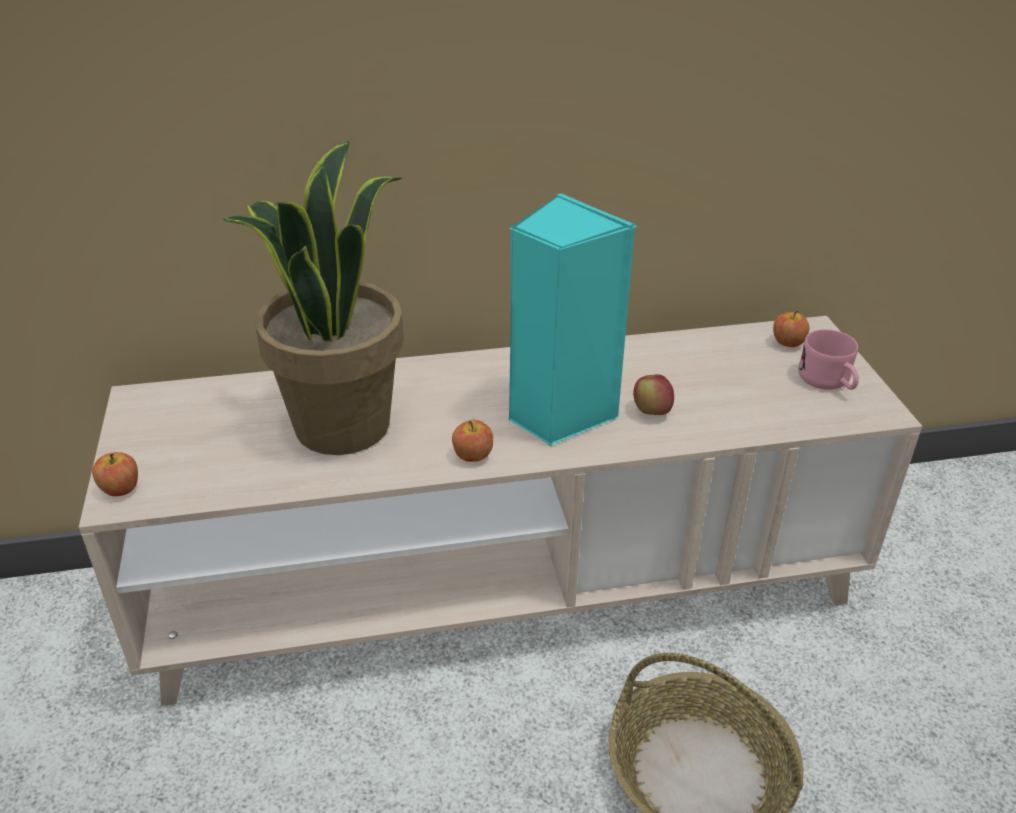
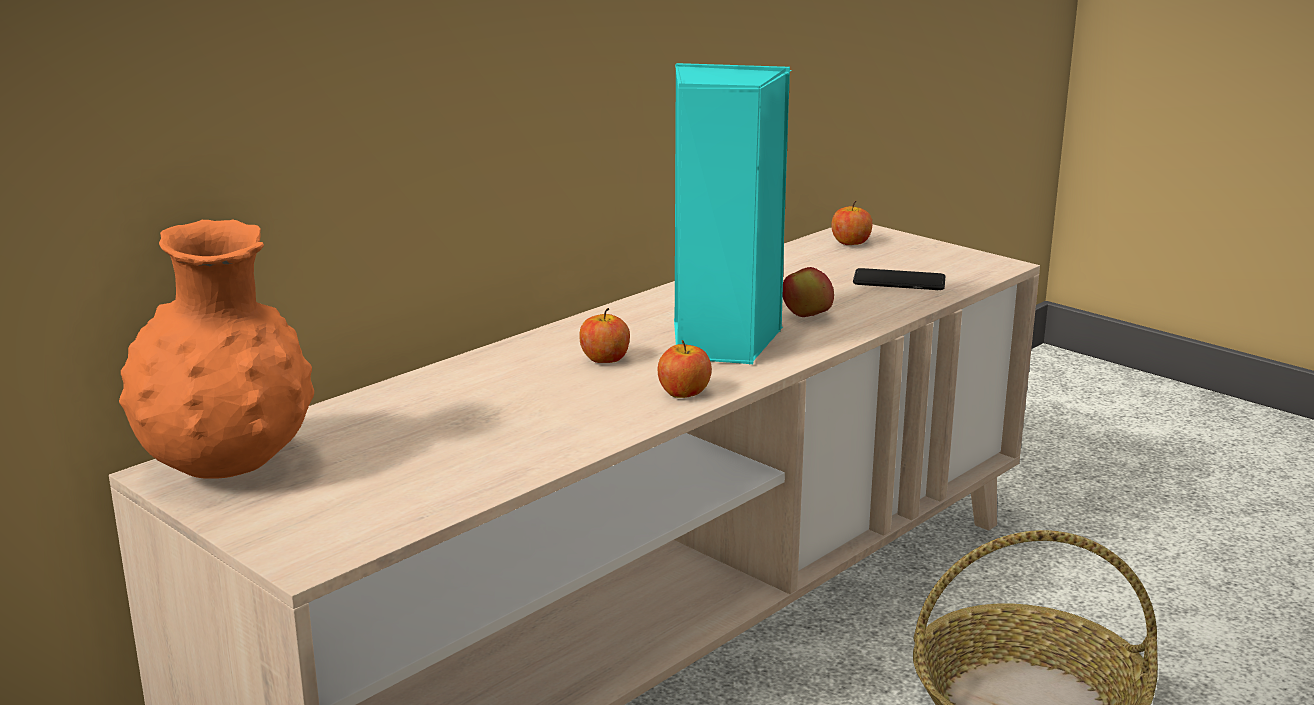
camera: 35 degrees left, 15 degrees down
(120, 489) = (295, 547): apple -> apple (605, 360)
(164, 408) = (228, 468): none -> orange vase
(341, 424) = (494, 414): potted plant -> none
(771, 400) = (899, 281): none -> phone
(829, 382) = (926, 258): pink mug -> none

